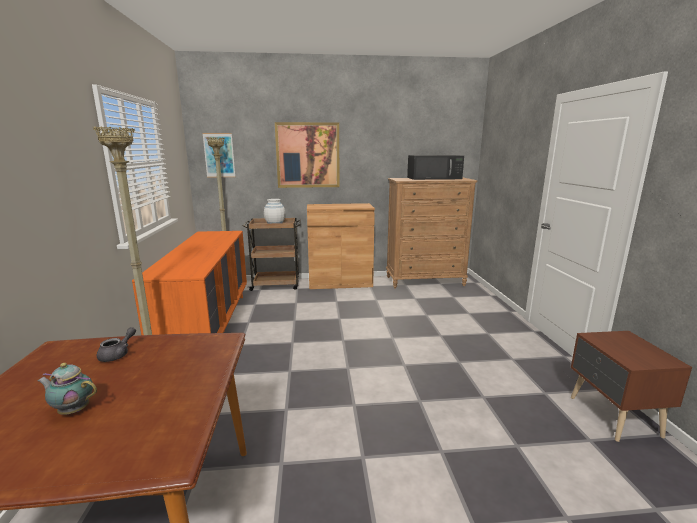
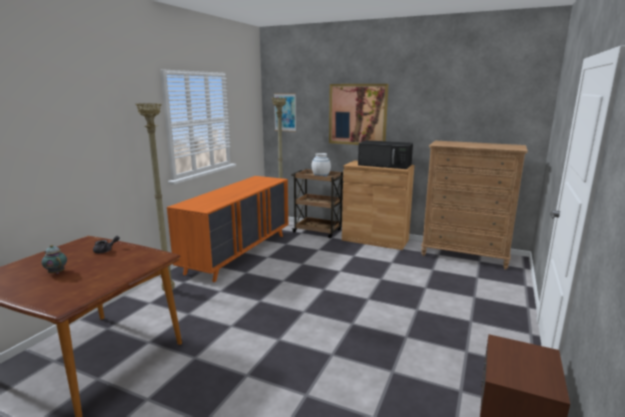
camera: 30 degrees right, 0 degrees up
(434, 178) = (484, 144): black microwave -> black microwave (385, 165)

